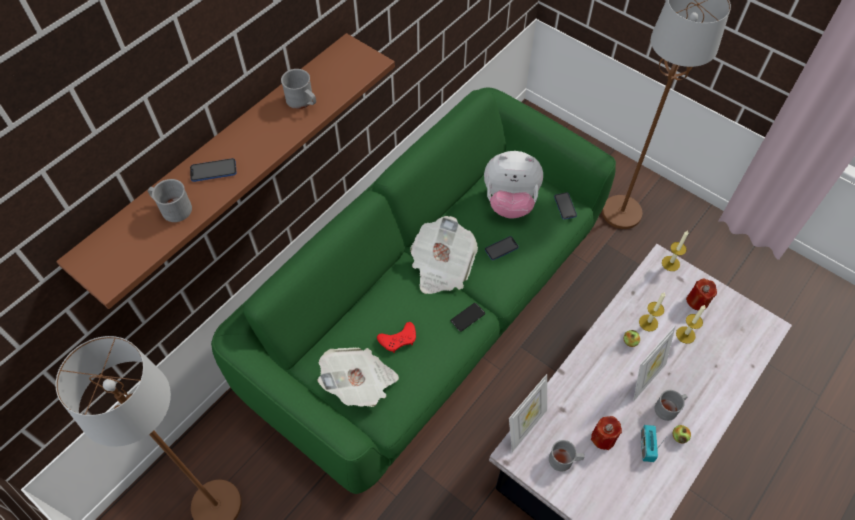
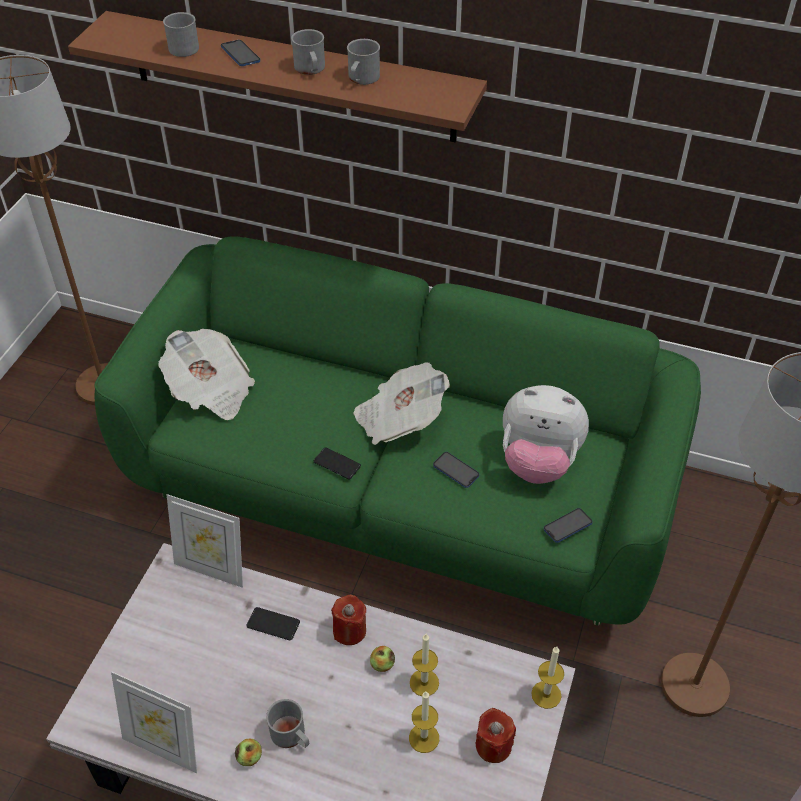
camera: 70 degrees right, 10 degrees down
(398, 339) = (279, 406): red game controller -> none
(510, 202) = (538, 462): plush toy -> plush toy turned 60 degrees counterclockwise
(564, 460) = (177, 622): grey mug -> grey mug (311, 69)
(583, 397) = (273, 624): none -> phone
(603, 438) = (221, 661): red candle -> red candle (349, 630)
(645, 378) = (329, 695): picture frame -> picture frame (164, 747)
(646, 446) = (223, 717): radio -> none

